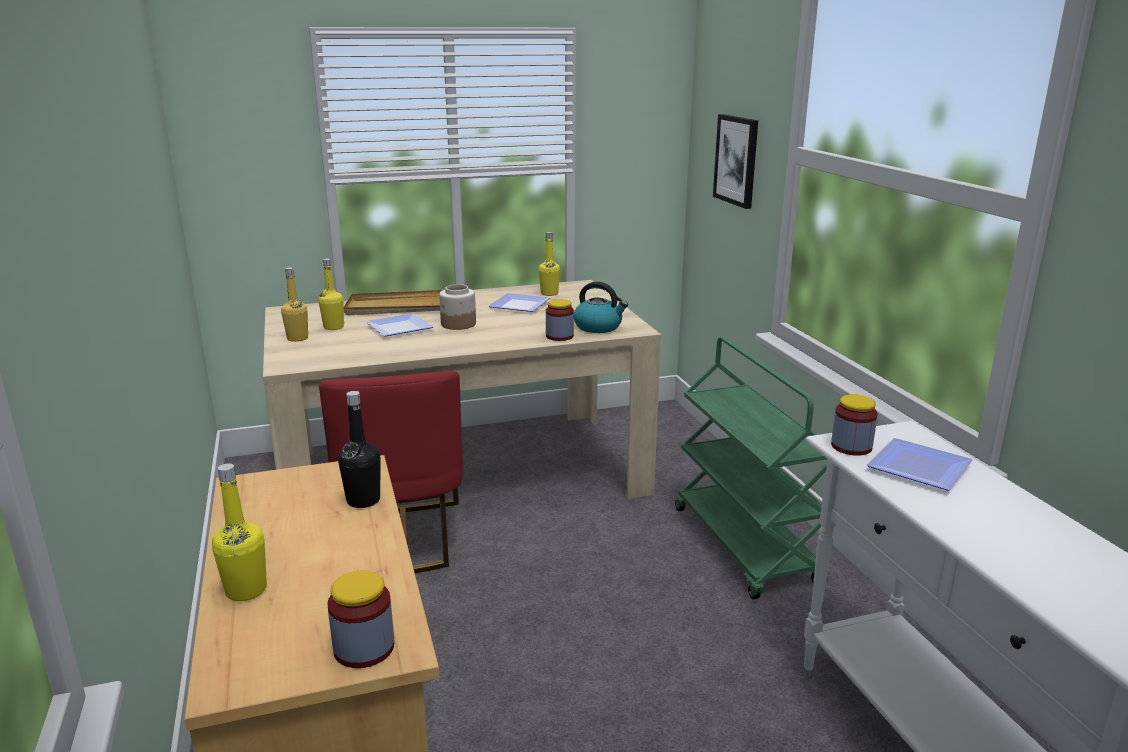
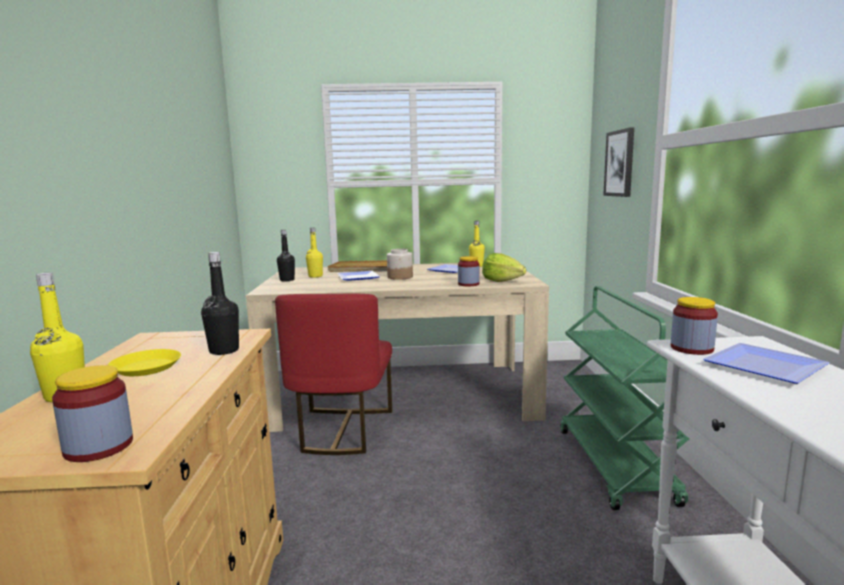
camera: 15 degrees right, 10 degrees down
(295, 537) = (146, 367): none -> yellow plate
(297, 338) = (287, 280): yellow bottle -> black bottle
(598, 327) = (502, 281): kettle -> lettuce

